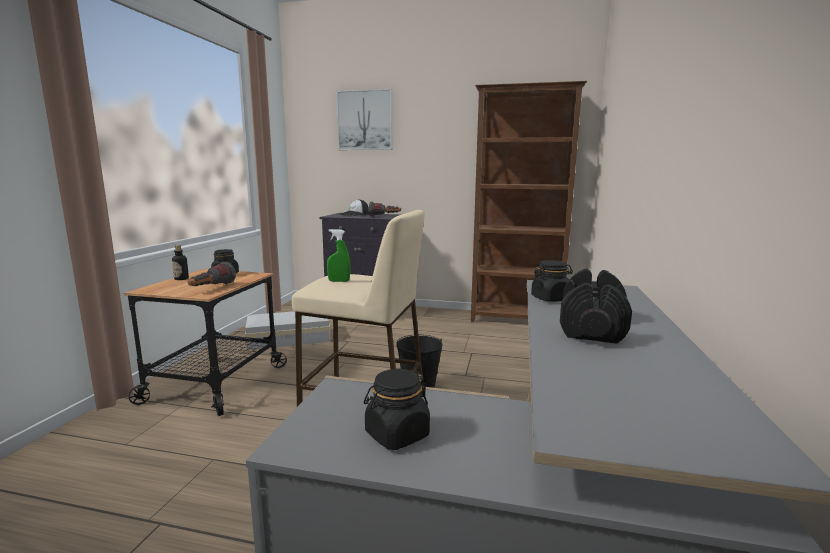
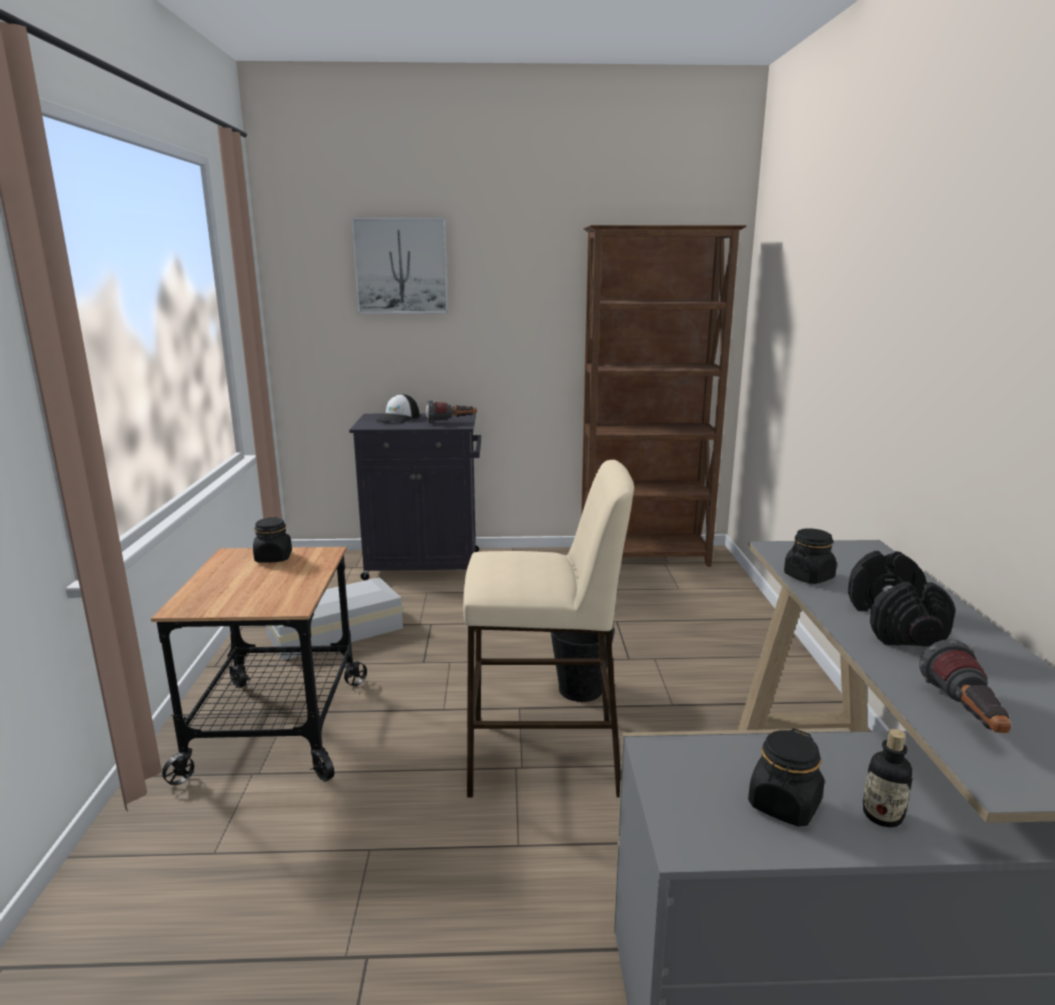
camera: 15 degrees left, 5 degrees up
(181, 279) = (212, 576): bottle -> bottle (882, 815)
(211, 288) = (287, 592): flashlight -> flashlight (966, 715)
(339, 281) = (515, 572): green spray bottle -> none

